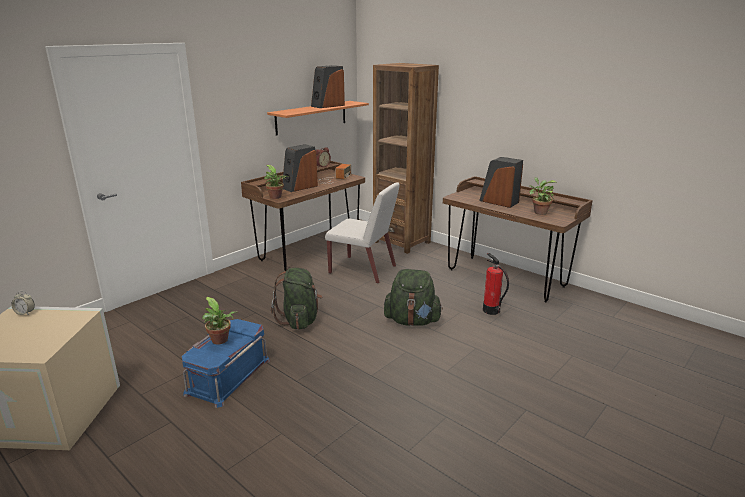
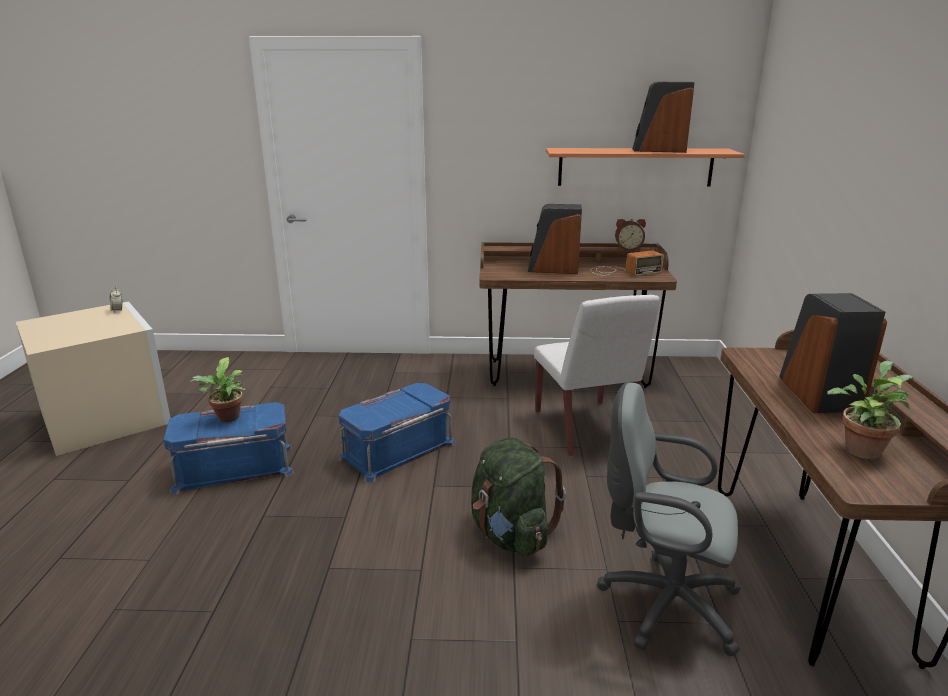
camera: 50 degrees right, 0 degrees up
(276, 197) = (493, 273): potted plant -> none
(299, 320) = (397, 450): green backpack -> blue storage box
(401, 242) = (720, 416): brown bookcase -> none
(491, 310) = (662, 603): fire extinguisher -> grey office chair

